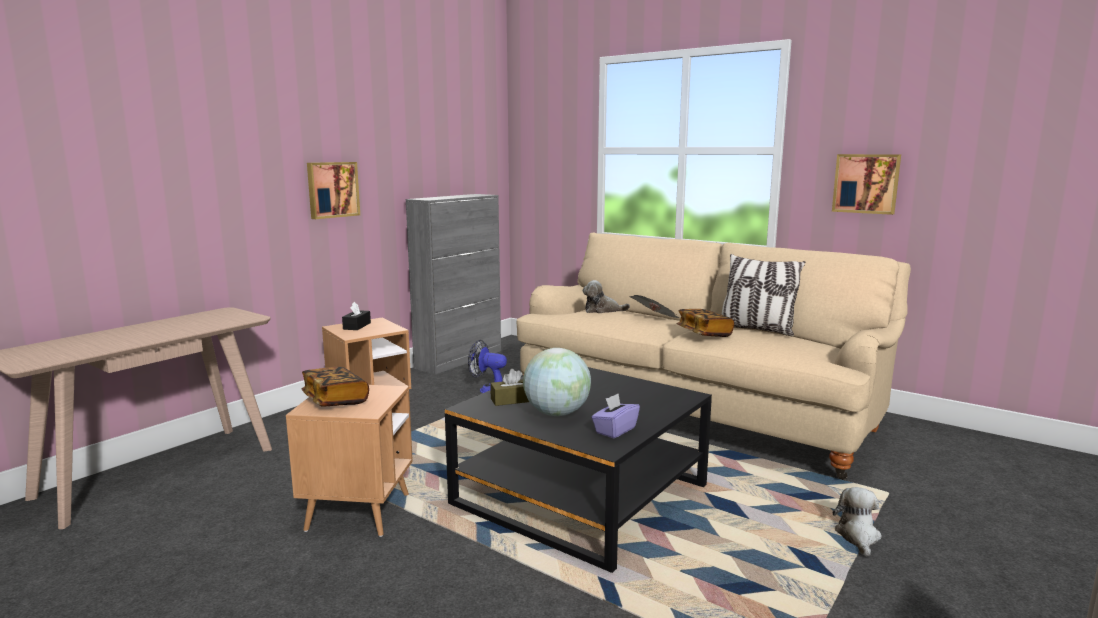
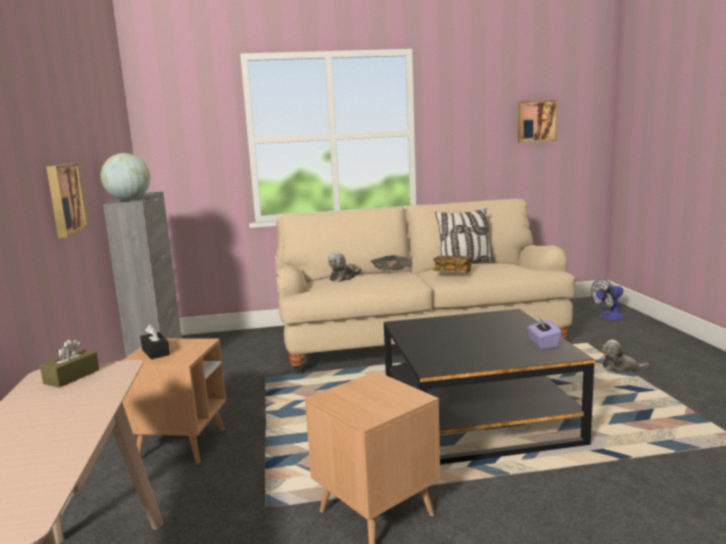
camera: 45 degrees left, 0 degrees up
(335, 400) = (362, 403): book -> none
(489, 389) = (248, 383): fan -> fan (608, 317)
(511, 400) = (439, 354): brown tissue box -> brown tissue box (72, 377)
(556, 413) = (489, 350): globe -> globe (129, 200)
(858, 537) = (620, 368): plush toy -> plush toy turned 45 degrees counterclockwise
(866, 183) = (473, 152): picture -> picture (536, 121)

